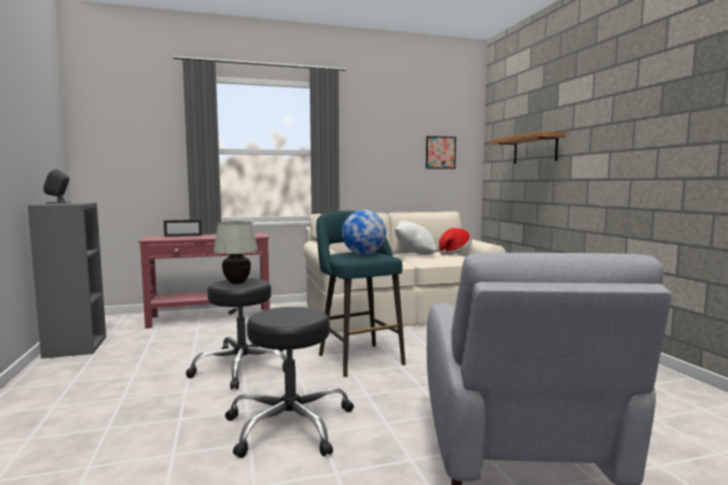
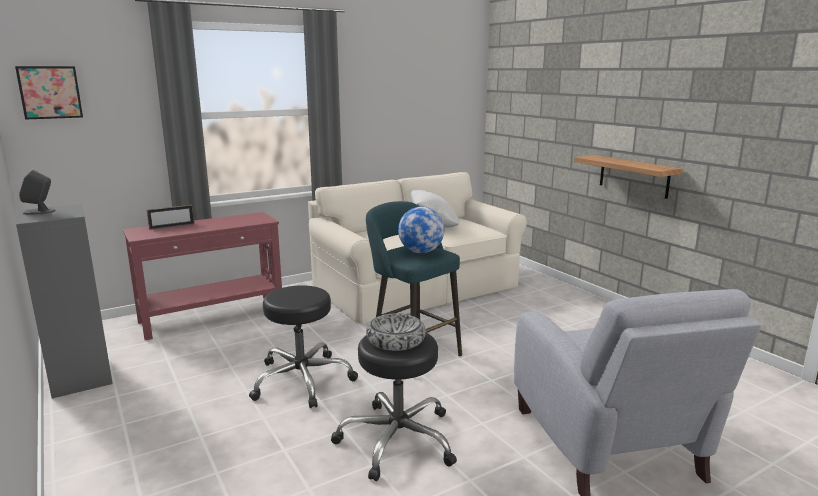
camera: 15 degrees left, 10 degrees up
(237, 283) = (293, 295): white table lamp -> none
(287, 314) = (395, 340): none -> bowl
(440, 152) = (443, 103): picture -> picture (50, 92)
(454, 253) = (471, 221): hat -> none
(535, 149) = (551, 109): shelf -> shelf (633, 176)

